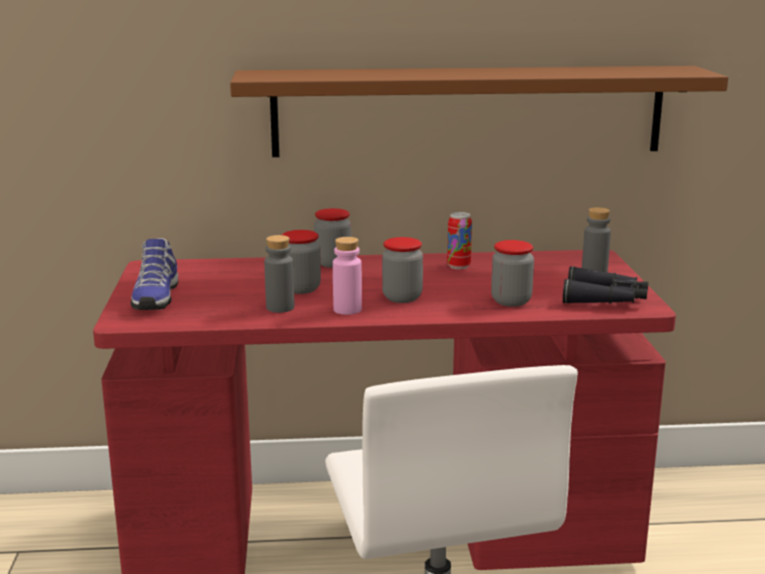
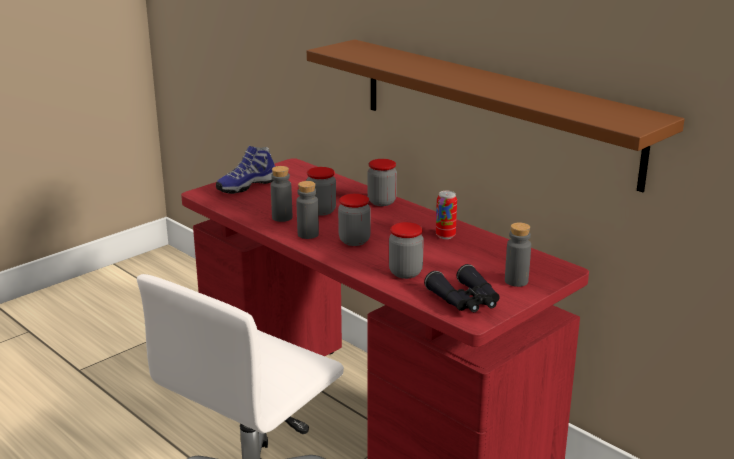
camera: 50 degrees right, 5 degrees up
(347, 309) = (308, 234): pink bottle -> grey bottle

